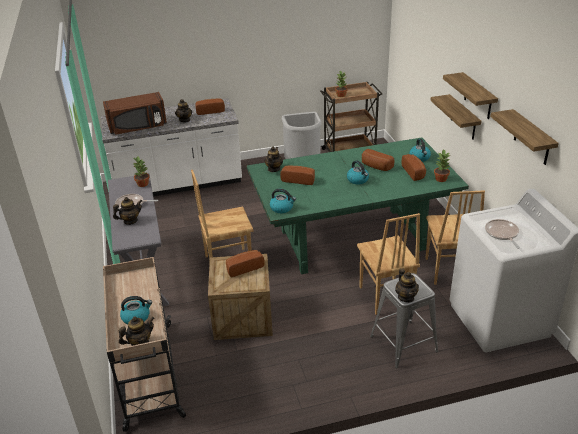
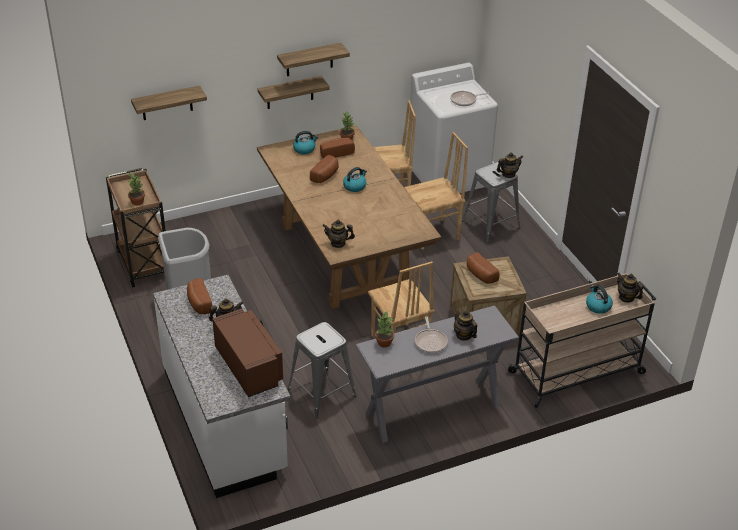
camera: 100 degrees left, 5 degrees up
(187, 221) = (321, 393): none -> grey stool
(282, 208) = (417, 231): kettle -> none
(299, 180) = (359, 224): bread -> none
(352, 239) = (343, 256): green dining table -> brown dining table
(532, 138) = (395, 42): shelf -> shelf (167, 103)

